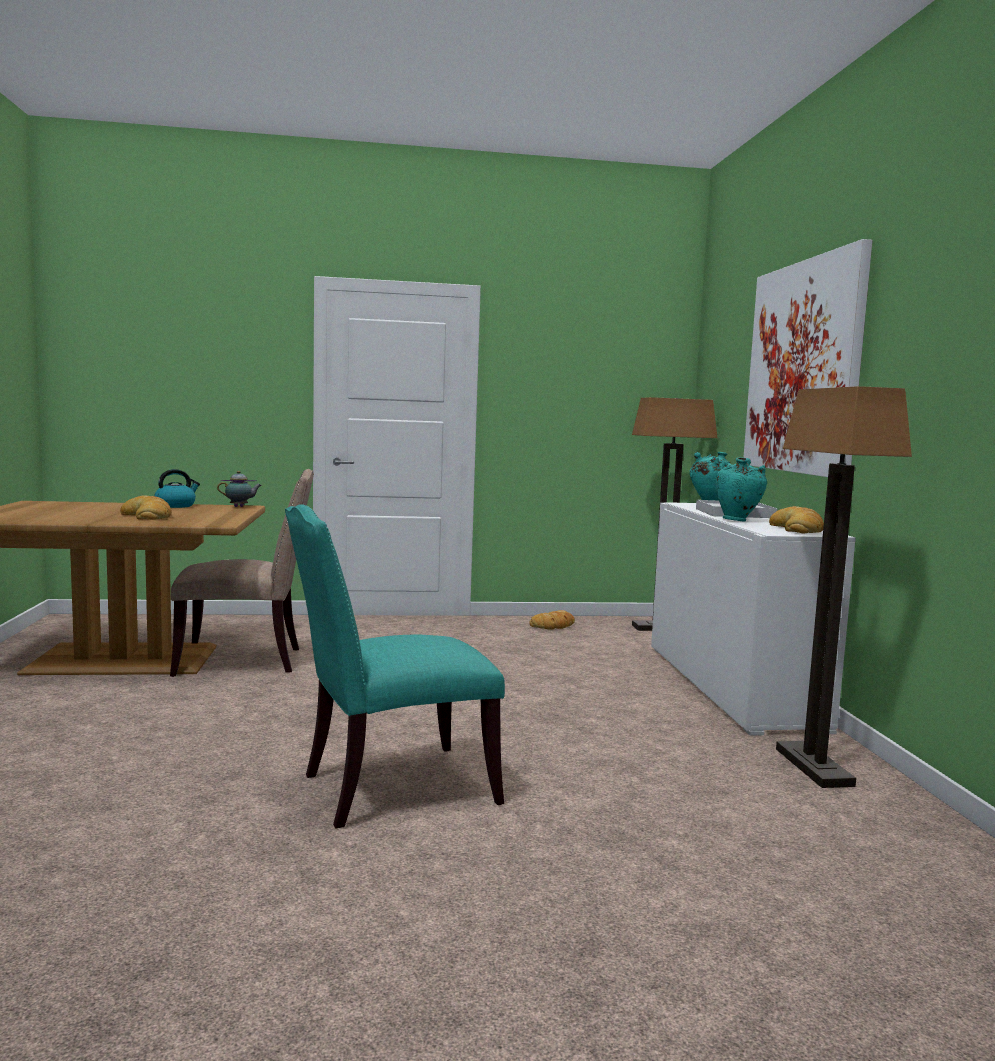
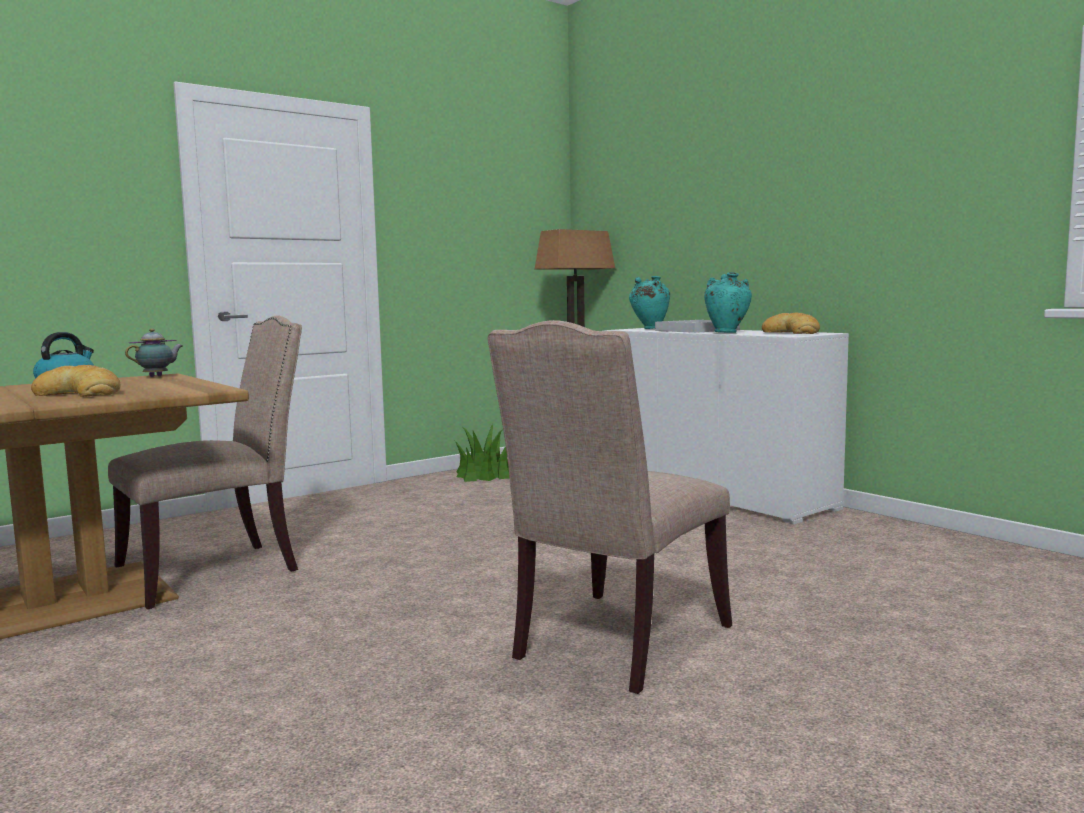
camera: 30 degrees left, 0 degrees up
(390, 789) = (615, 644): turquoise chair -> beige chair
(554, 625) = (484, 475): bread -> potted plant
(803, 367) = (745, 190): picture -> none
(814, 767) = (874, 535): floor lamp -> none

